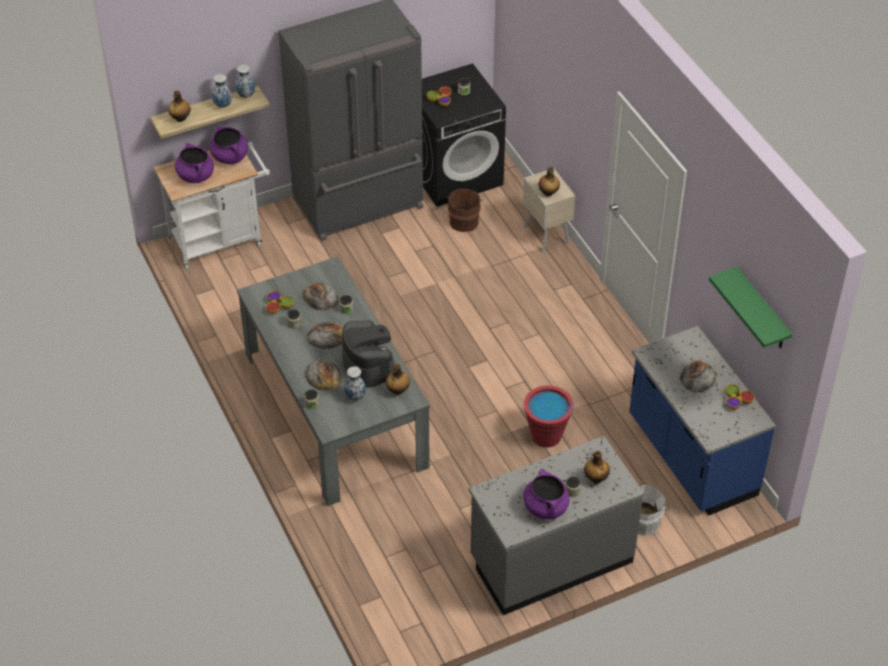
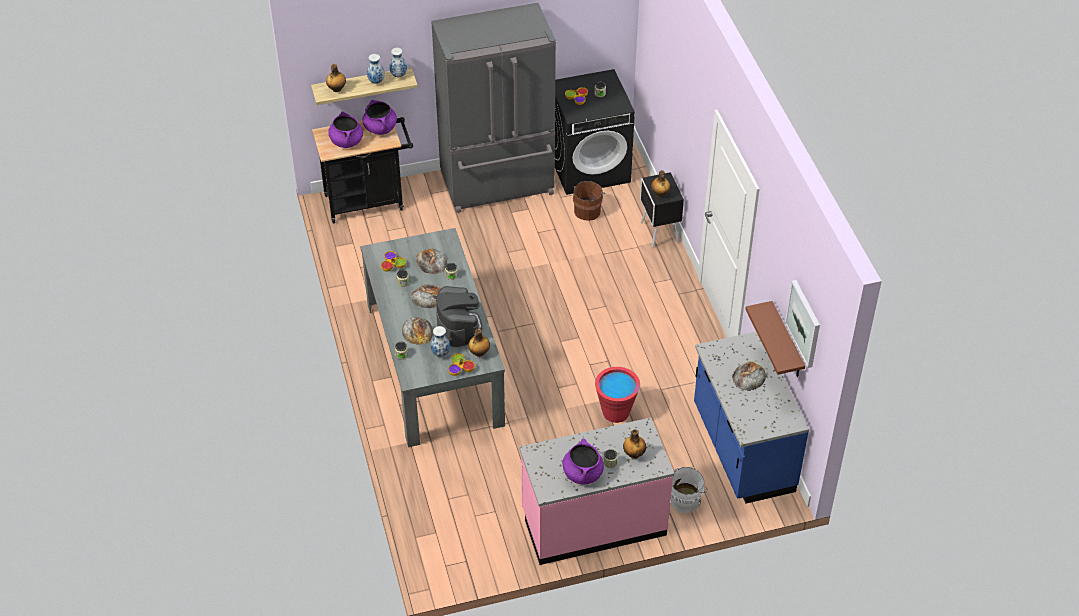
camera: 10 degrees right, 0 degrees up
(221, 240) = (369, 201): white cart -> black cart
(546, 236) = (658, 233): beige nightstand -> black nightstand
(550, 560) = (593, 522): grey counter -> pink counter
(736, 334) = (787, 342): none -> brown shelf
(736, 400) = (779, 402): bowl -> bowl (460, 368)
(762, 310) = (804, 323): green shelf -> picture

